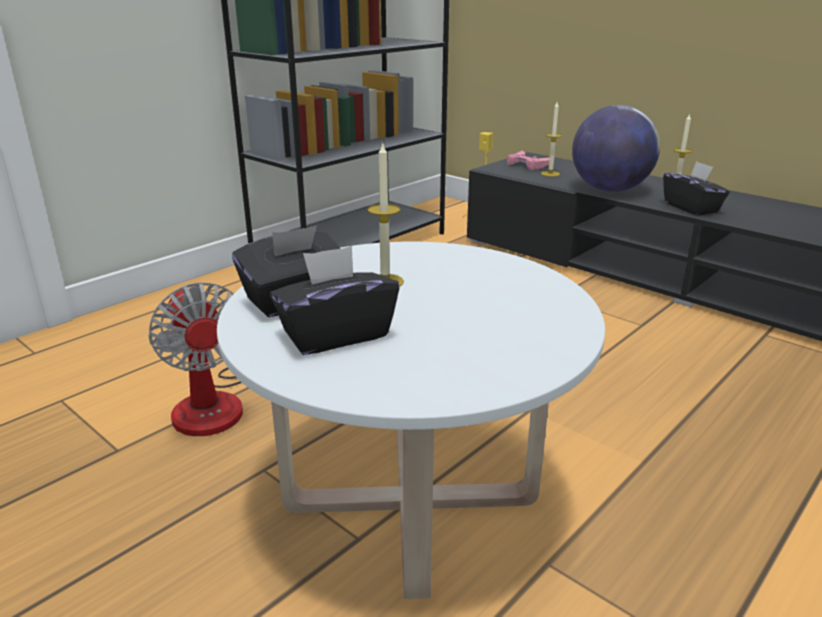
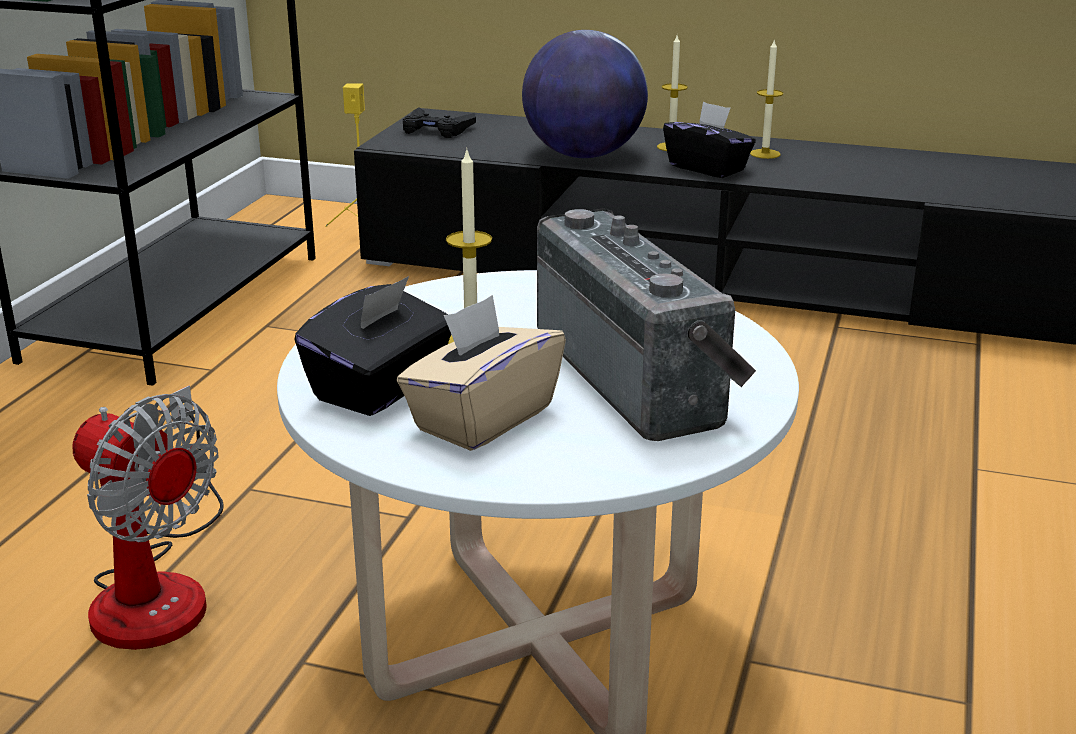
camera: 25 degrees left, 0 degrees up
(335, 335) = (482, 418): black tissue box -> beige tissue box
(472, 329) = (639, 376): none -> radio
(528, 164) = (436, 129): pink game controller -> black game controller
(550, 174) = (481, 141): candle -> candle (765, 154)

